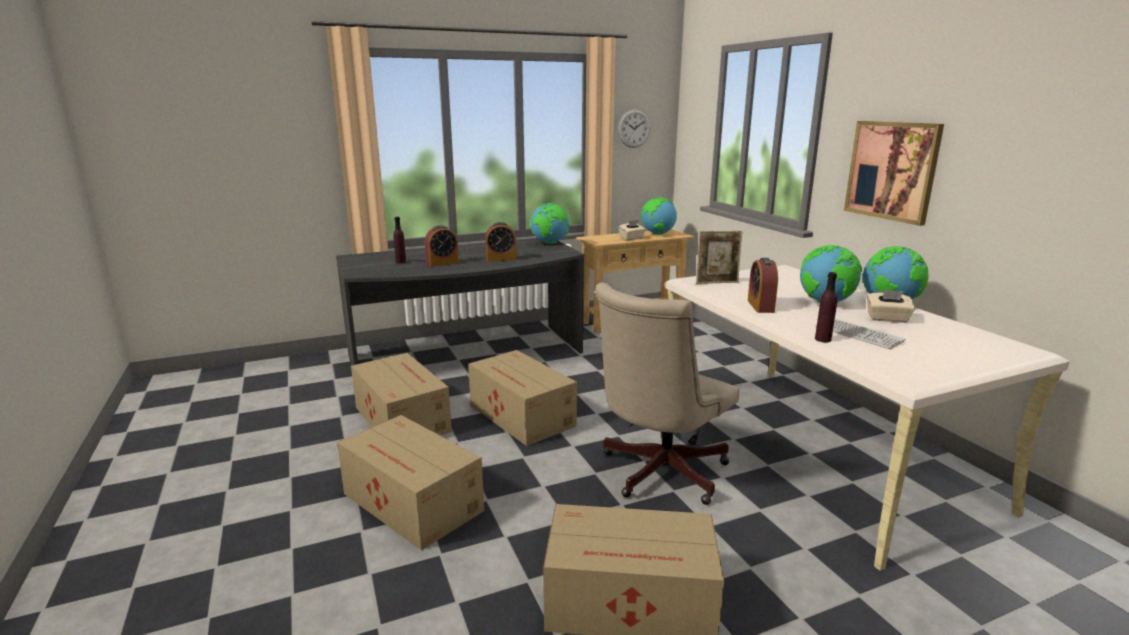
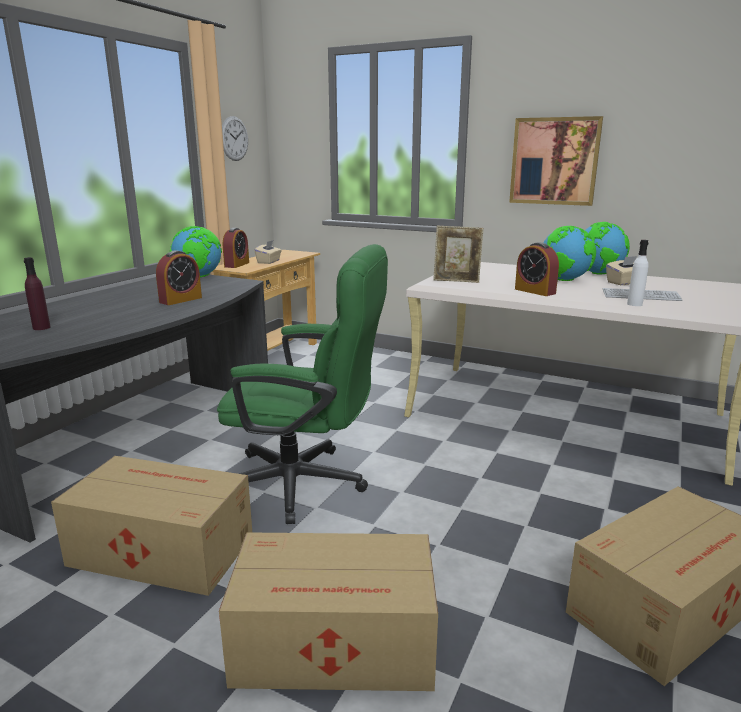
camera: 40 degrees left, 0 degrees up
(442, 263) = (111, 317): alarm clock -> alarm clock (237, 265)
(522, 416) = (306, 484): cardboard box -> green office chair
(657, 234) = (283, 255): globe -> none
(658, 473) = (507, 483): beige office chair -> none
(716, 282) = (456, 281): picture frame -> picture frame turned 60 degrees clockwise
(823, 339) = (634, 304): purple bottle -> white bottle

